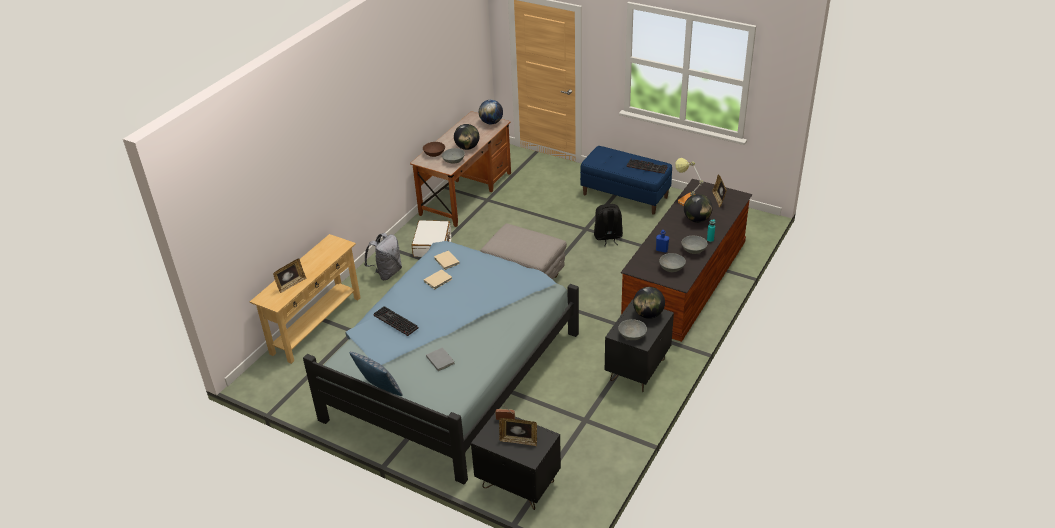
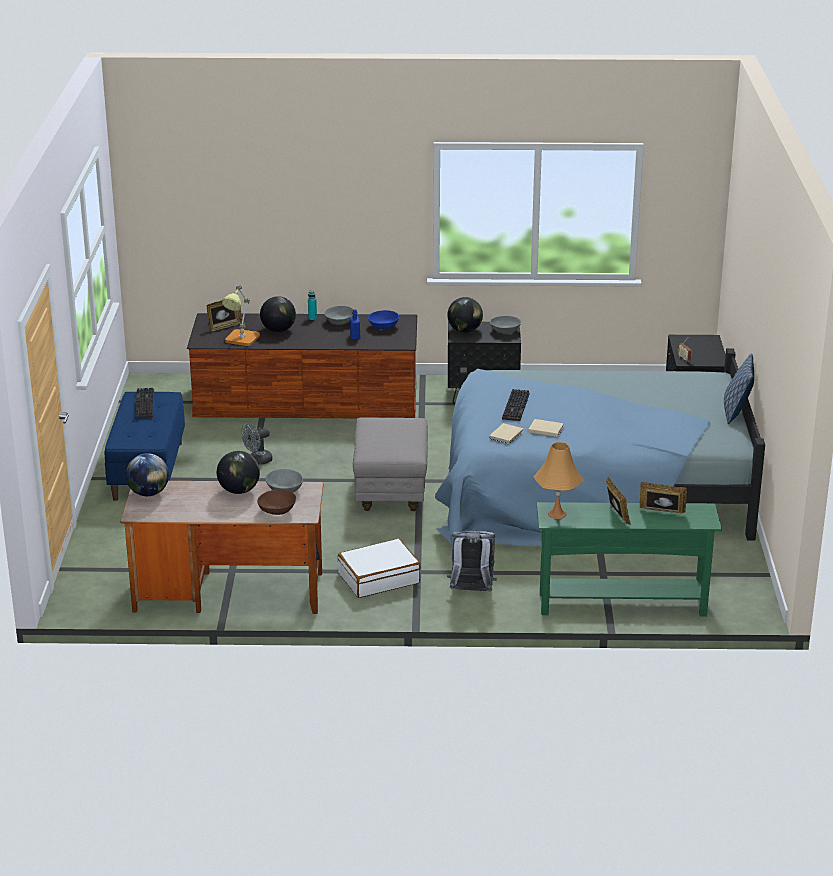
camera: 120 degrees left, 10 degrees down
(316, 325) = (622, 605): beige console table -> green console table
(334, 245) = (557, 514): none -> orange table lamp
(394, 322) = (641, 431): keyboard -> keyboard (516, 407)
(440, 359) = (659, 395): grey book -> none
(518, 440) = (699, 347): picture frame -> picture frame (616, 516)
(608, 237) = (257, 461): black backpack -> grey fan
(672, 268) = (383, 326): grey bowl -> blue bowl

